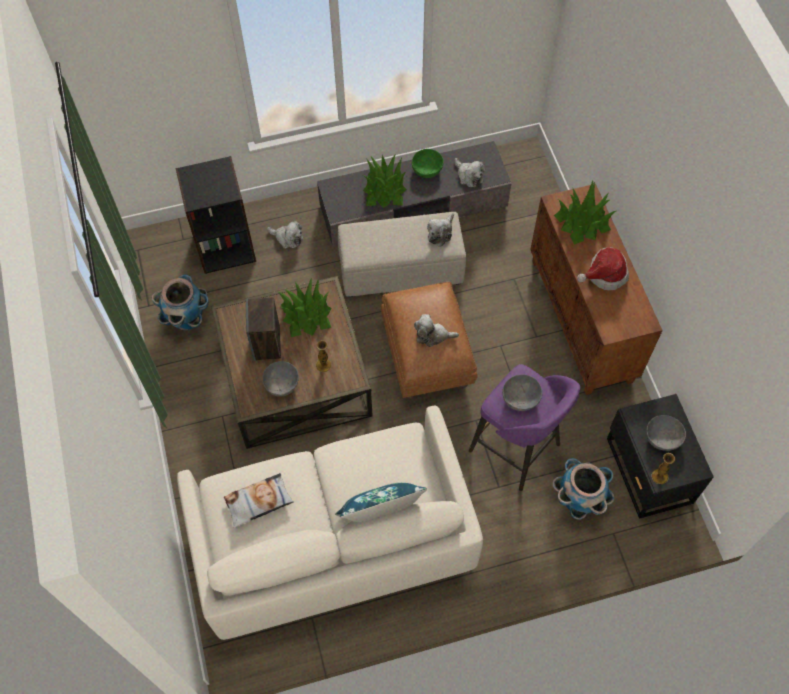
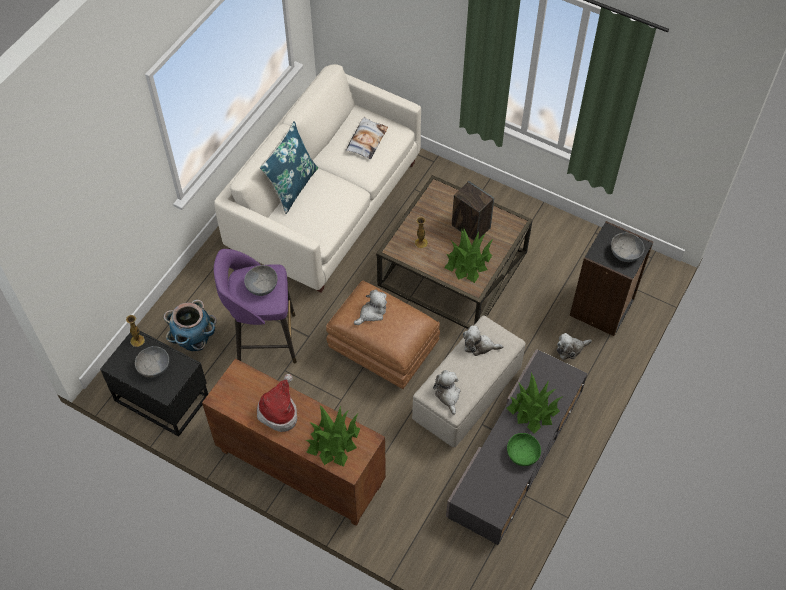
camera: 135 degrees right, 5 degrees down
(187, 319) = (561, 245): planter -> none
(282, 384) = (432, 213): grey bowl -> grey bowl (625, 253)
(469, 176) = (485, 477): plush toy -> plush toy (479, 346)

